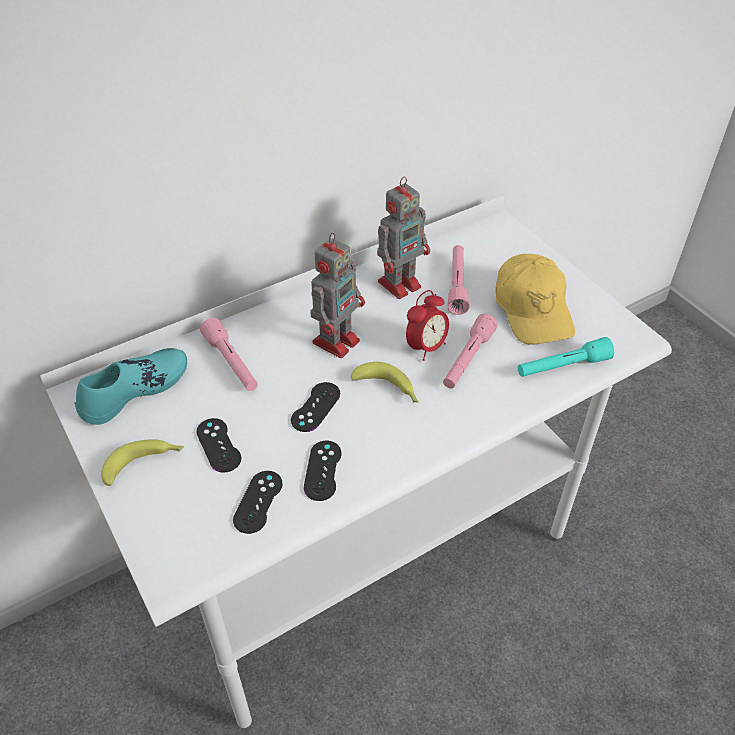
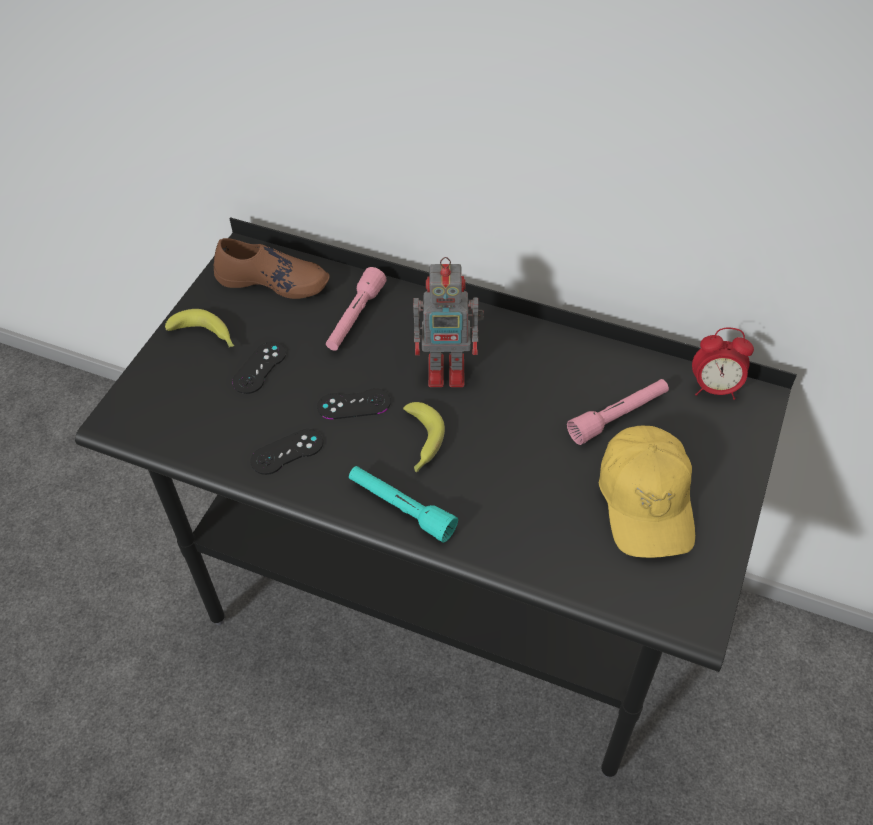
camera: 55 degrees right, 5 degrees up
(135, 390) = (273, 280): turquoise shoe -> brown shoe
(258, 502) = (222, 429): black game controller -> none
(366, 557) = (441, 608): white desk -> black desk
(401, 283) = (573, 371): toy robot -> none
(426, 347) = (502, 441): alarm clock -> alarm clock (714, 388)
(467, 359) = (516, 483): pink flashlight -> none
(533, 309) = (646, 500): yellow cap -> yellow cap turned 45 degrees counterclockwise
(562, 367) = (582, 570): turquoise flashlight -> turquoise flashlight (401, 508)

